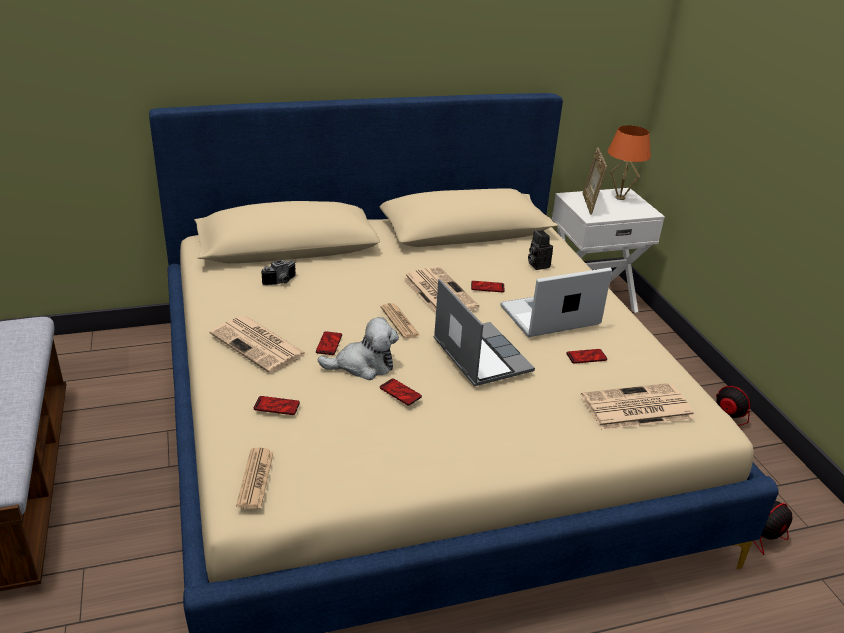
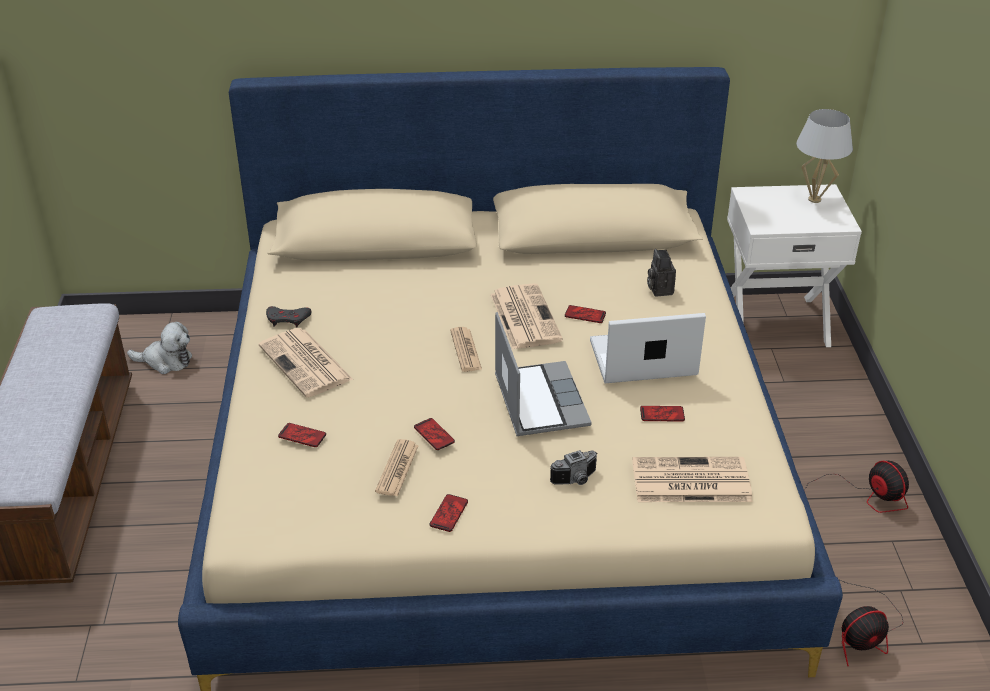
camera: 15 degrees right, 5 degrees up
(229, 310) = (288, 319): none -> grey game controller
(255, 478) = (259, 509): newspaper -> newspaper (397, 468)
(281, 282) = (354, 289): camera -> camera (576, 480)
(329, 344) = (379, 370): phone -> phone (449, 513)
(363, 366) = (406, 399): plush toy -> plush toy (166, 361)
(589, 204) = (768, 207): picture frame -> none
(620, 198) = (814, 199): orange table lamp -> white table lamp

